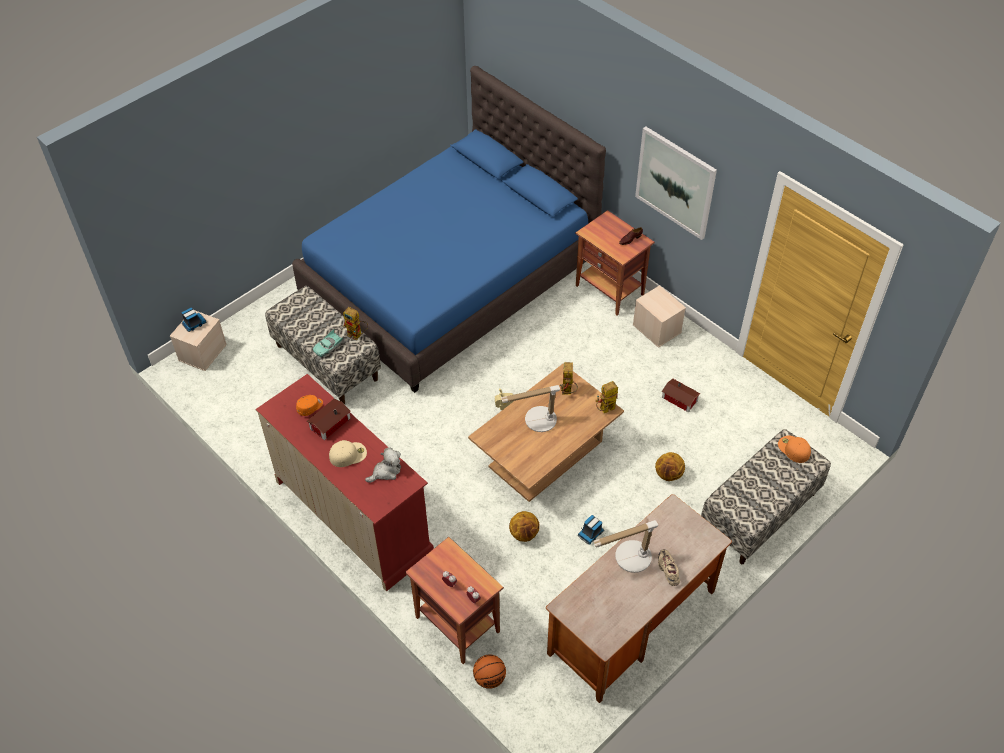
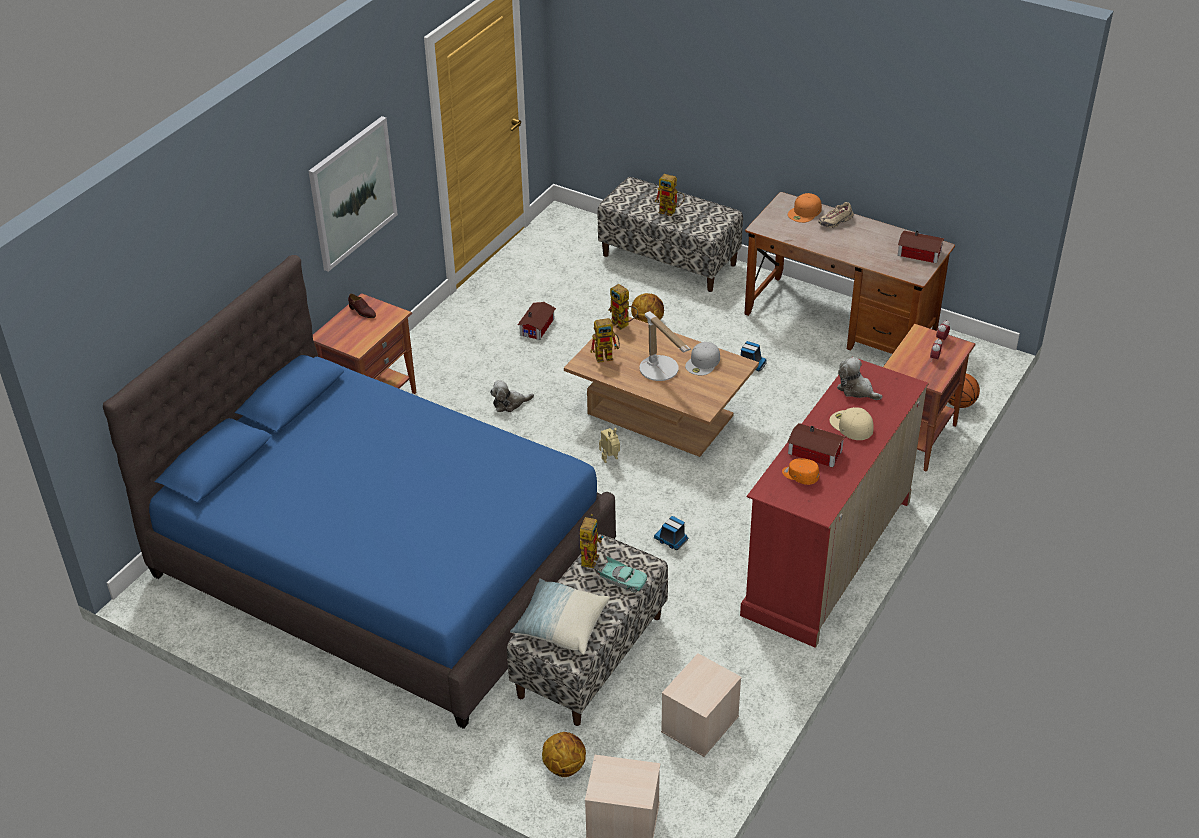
camera: 105 degrees left, 10 degrees down
(194, 324) = (616, 784): toy truck -> toy truck (671, 540)
(307, 311) = (561, 625): none -> pillow
(524, 534) = (777, 411): basketball -> basketball (564, 766)
(540, 450) = (703, 363): none -> white cap
(587, 365) = (509, 403): none -> plush toy
(596, 623) = (920, 254): none -> toy house
(628, 558) = (838, 245): table lamp -> none
(656, 328) = (430, 357): beige storage box -> beige storage box (700, 725)
(763, 479) = (671, 211): none -> toy robot
(793, 449) = (623, 197): orange cap -> orange cap (805, 212)

